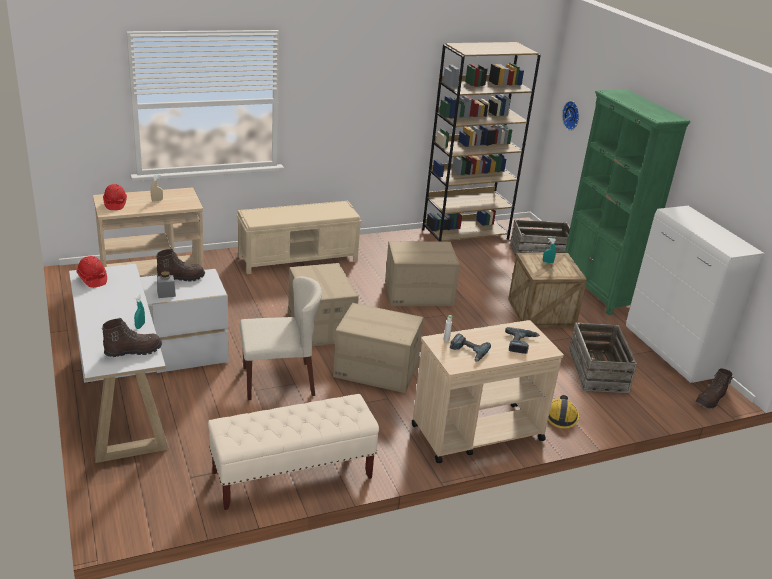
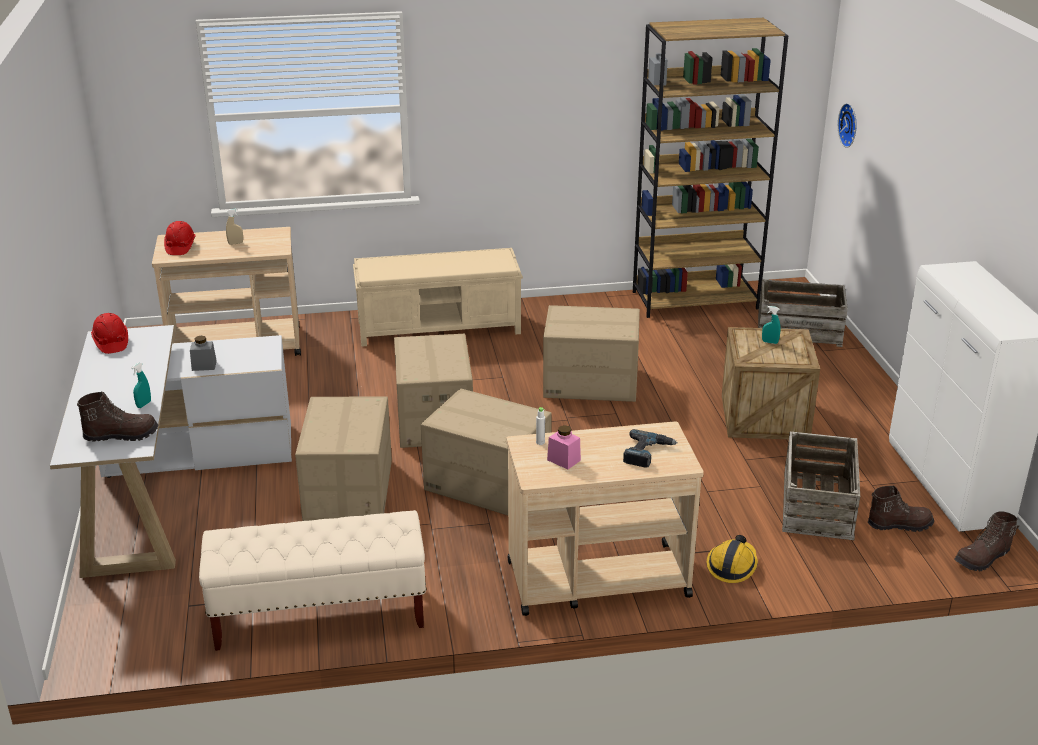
camera: 15 degrees right, 0 degrees up
(181, 278) = (231, 346): brown boot -> brown boot (899, 525)
(279, 380) = (349, 490): beige chair -> cardboard box
(468, 351) = (563, 460): power drill -> pink jar
(597, 291) = (868, 388): green bookcase -> none

